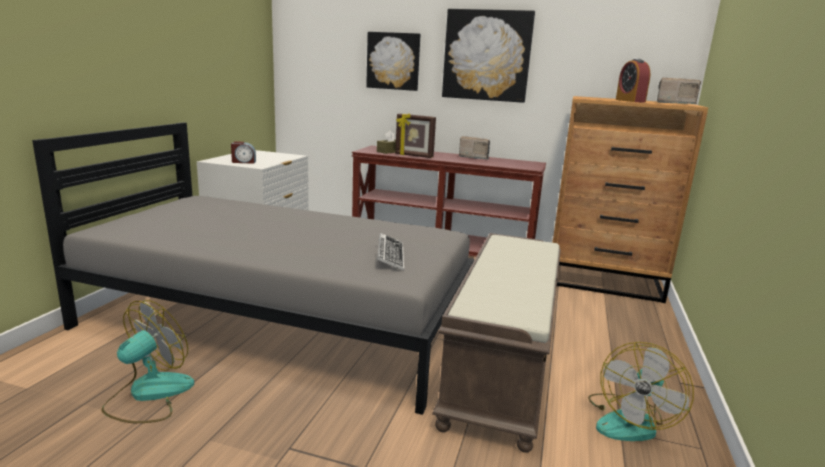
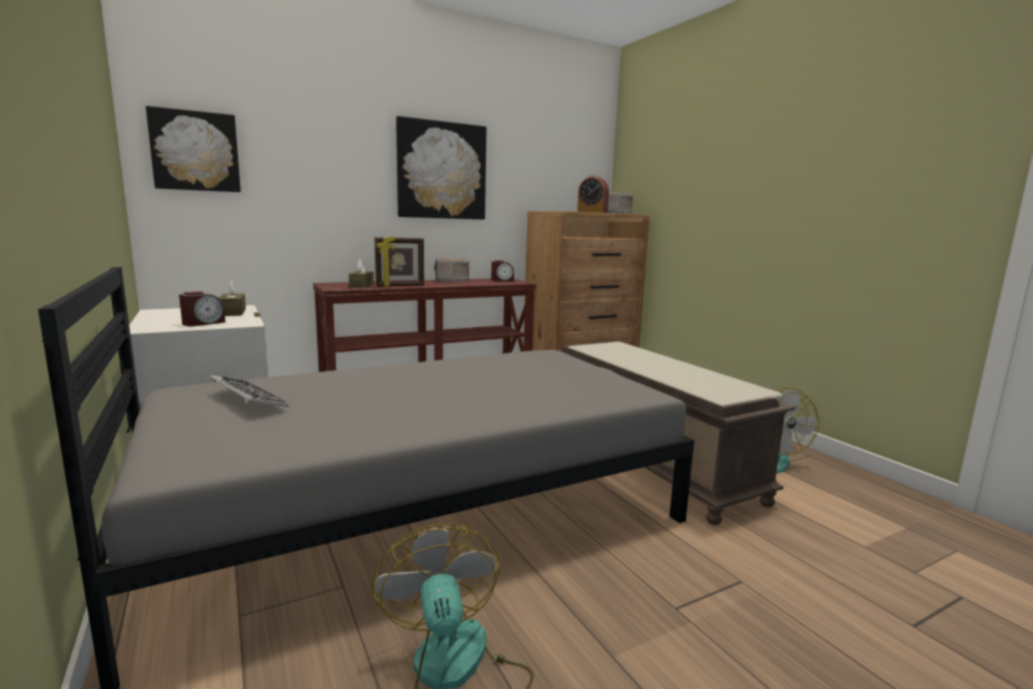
camera: 45 degrees left, 5 degrees down
(279, 158) = (232, 312): none -> brown tissue box
(390, 256) = (576, 380): keyboard -> keyboard (247, 398)
(393, 61) = (331, 175): picture -> picture (195, 151)
(523, 163) = (502, 280): none -> alarm clock

